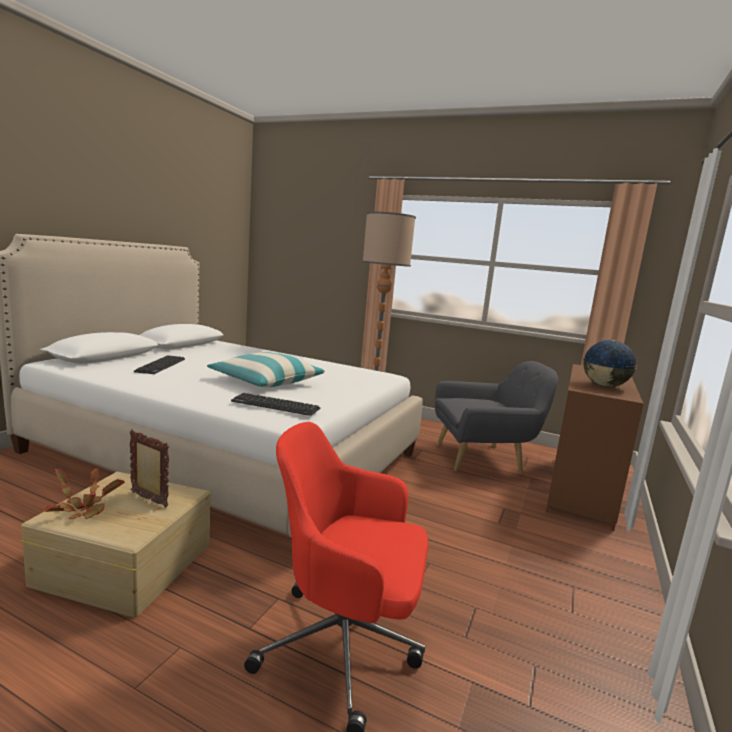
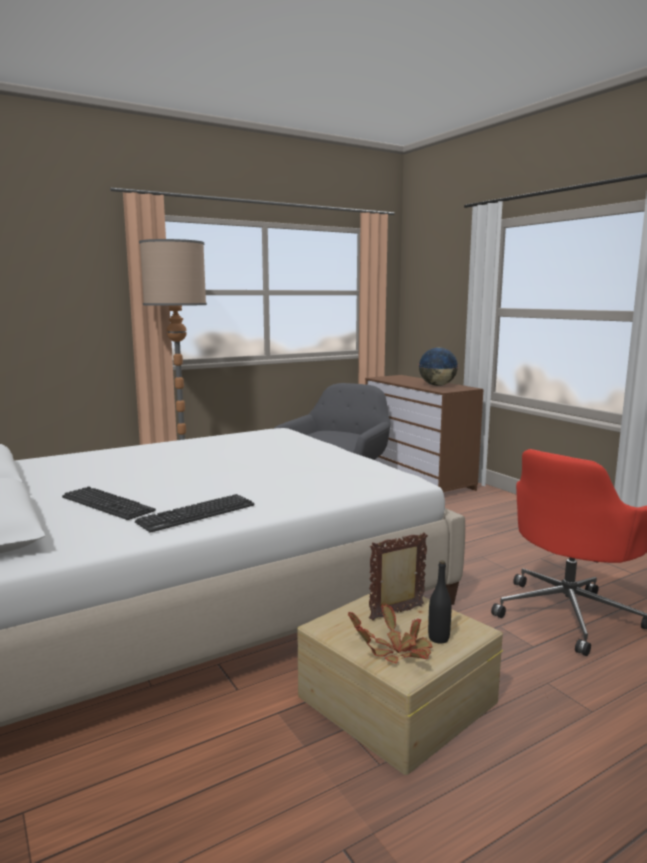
camera: 55 degrees left, 0 degrees up
(109, 522) = (438, 638): none -> black bottle
(266, 381) = (258, 469): pillow -> none
(275, 405) = (360, 476): keyboard -> keyboard (197, 514)

